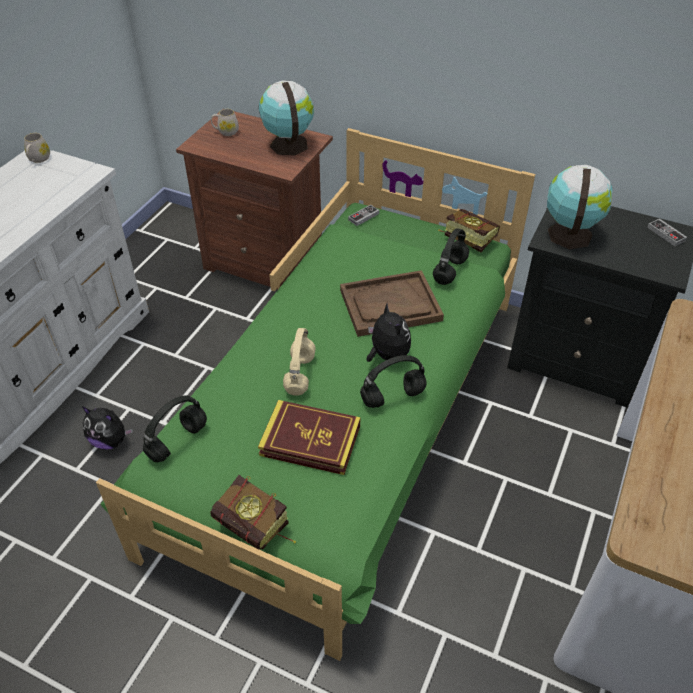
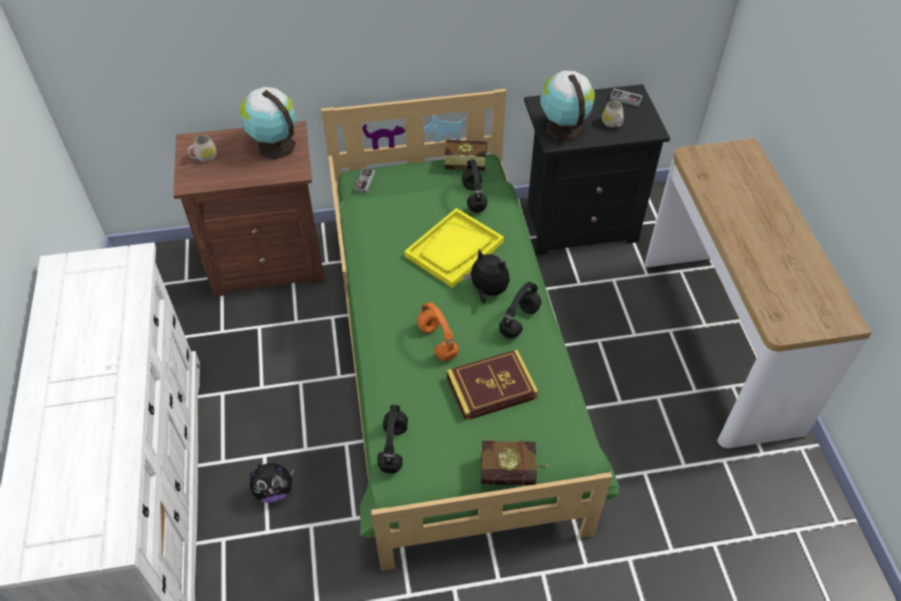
camera: 35 degrees left, 5 degrees up
(38, 159) = (65, 268): white mug -> white mug (613, 124)
(299, 374) = (436, 341): beige headphones -> orange headphones
(390, 305) = (454, 249): brown tray -> yellow tray

